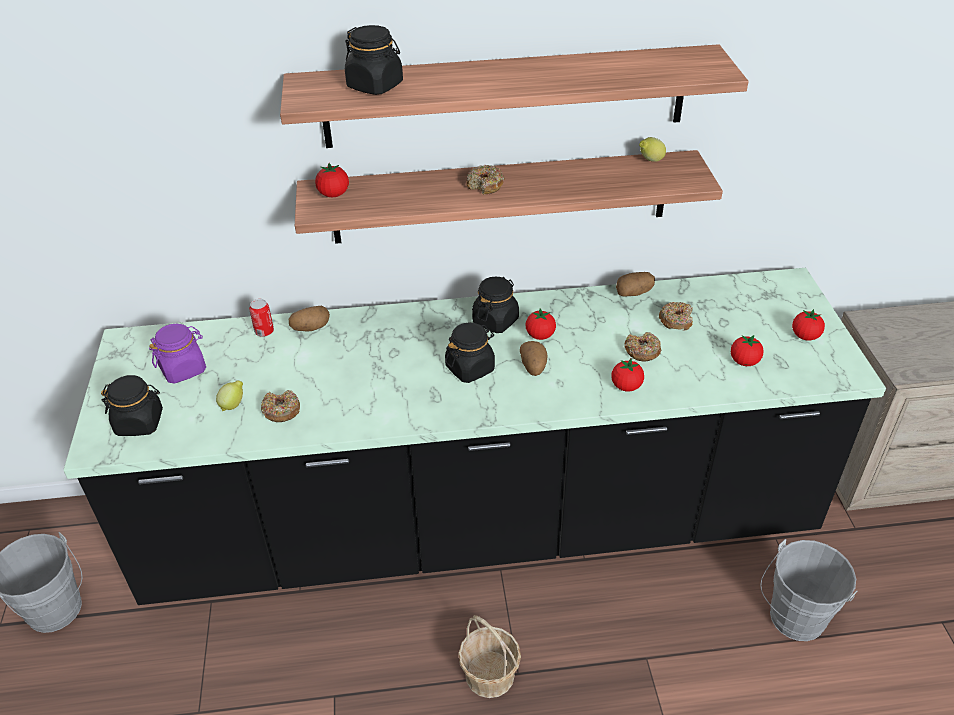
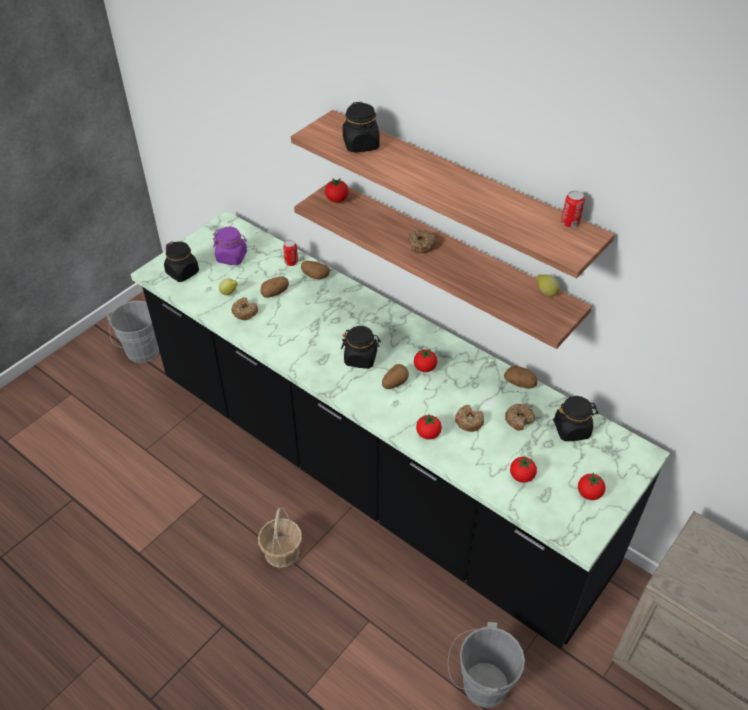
camera: 45 degrees right, 5 degrees up
(289, 370) = (275, 293): none -> potato
(495, 320) = (413, 341): black jar -> black jar (572, 429)
(675, 53) = (570, 223): none -> can

